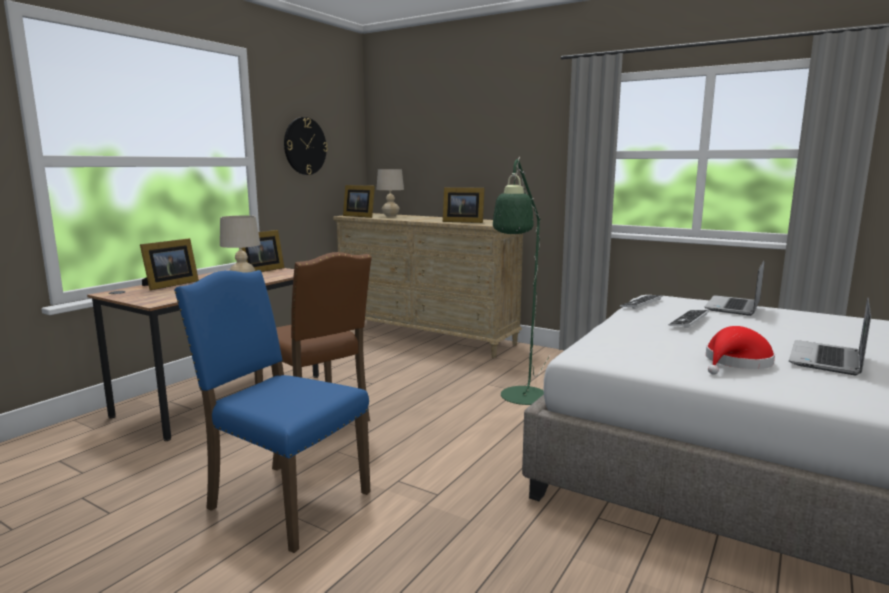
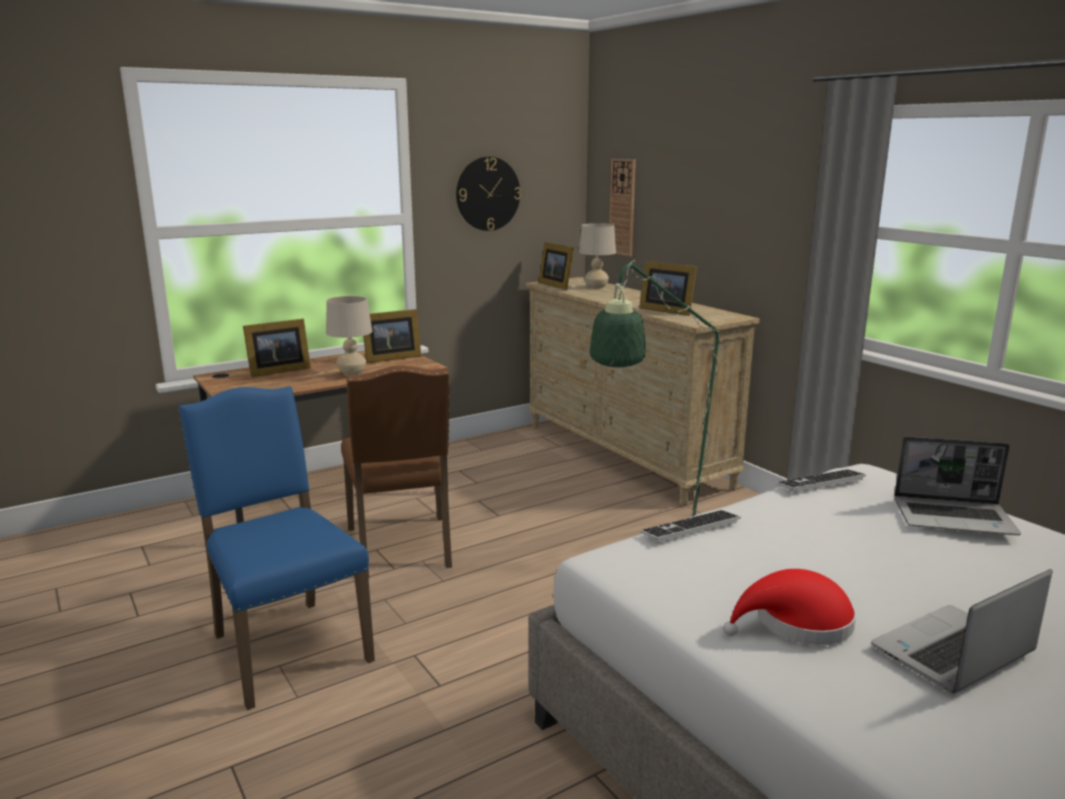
camera: 25 degrees right, 5 degrees up
(401, 158) = (622, 207): none -> wall clock
(689, 320) = (840, 529): keyboard -> keyboard (690, 527)
(733, 307) = (954, 518): laptop -> laptop turned 135 degrees counterclockwise

